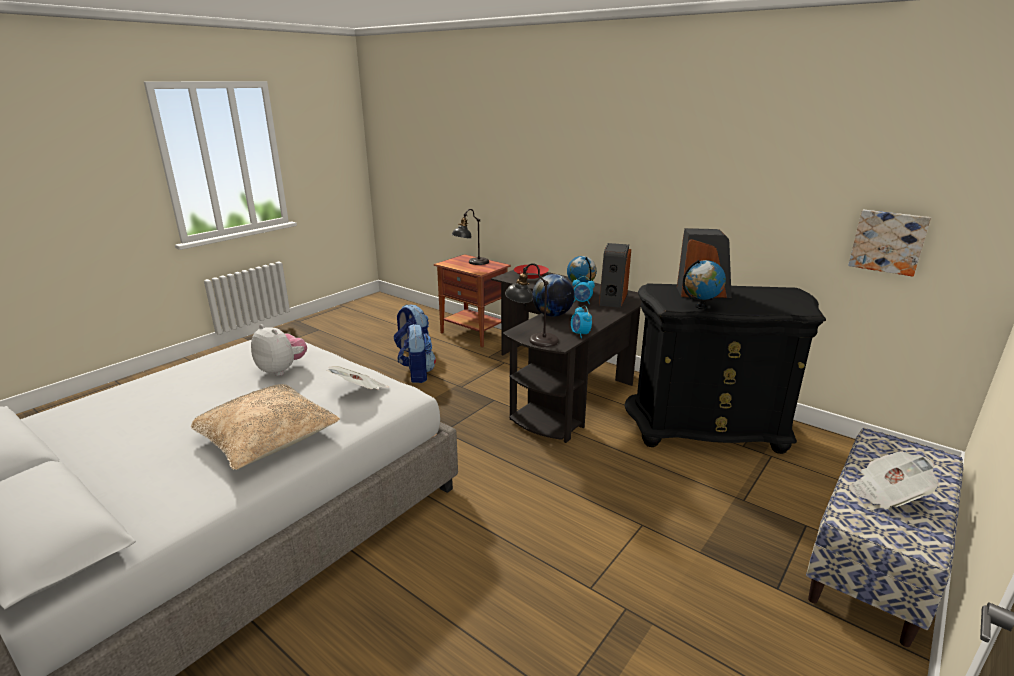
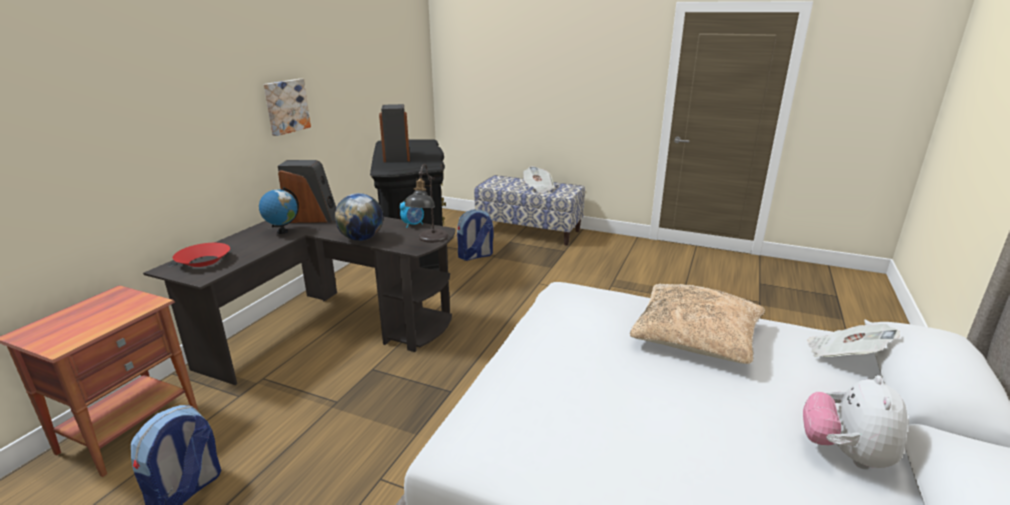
camera: 105 degrees left, 0 degrees up
(282, 370) = (563, 386): plush toy -> plush toy (845, 454)
(360, 391) = (577, 312): newspaper -> newspaper (843, 356)
(417, 374) = (293, 456): backpack -> backpack (475, 256)
(471, 263) = (87, 318): grey table lamp -> none
(582, 302) = (321, 229): alarm clock -> none
(701, 307) = (432, 157): globe -> none
(888, 241) = (396, 91): picture -> picture (286, 106)

